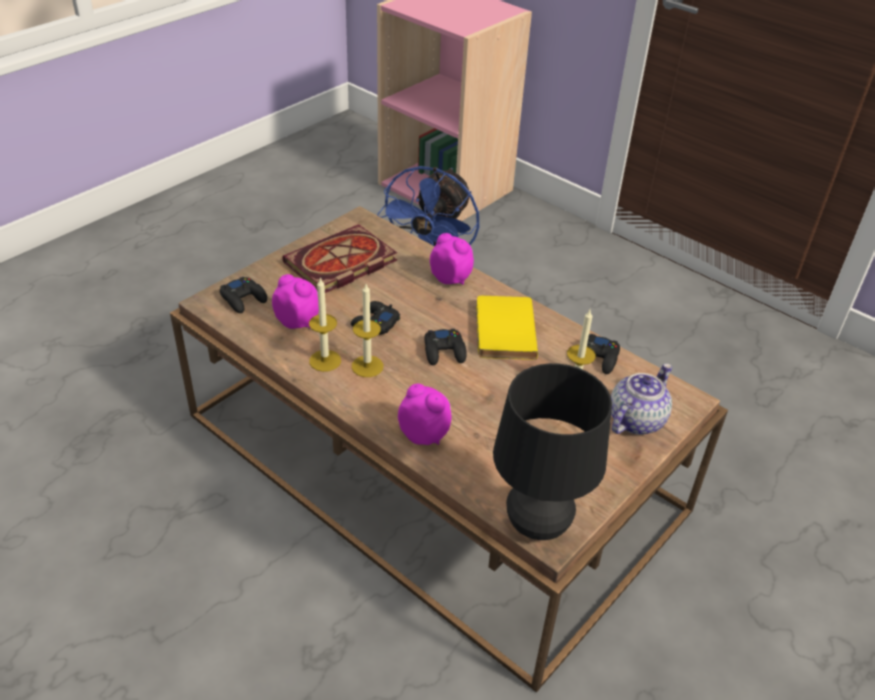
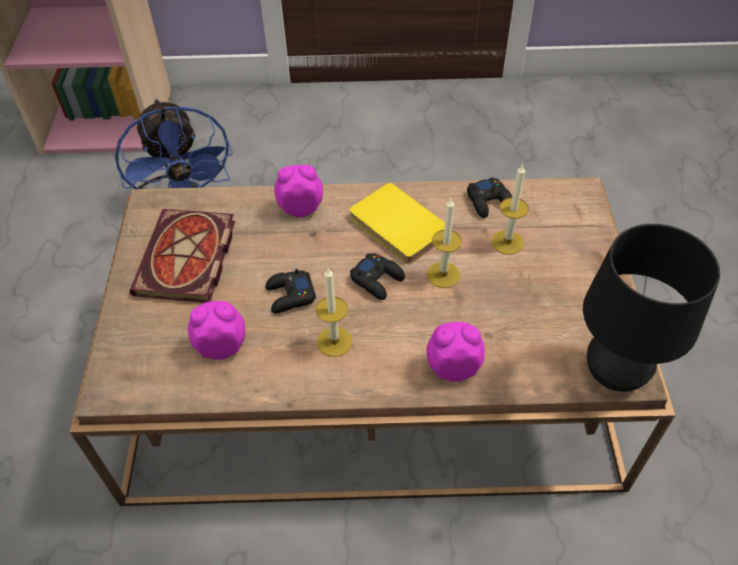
camera: 40 degrees left, 10 degrees up
(244, 299) = (140, 361): black game controller -> none
(325, 360) = (293, 364): candle -> candle (443, 274)
(635, 419) = (570, 233): teapot -> none

